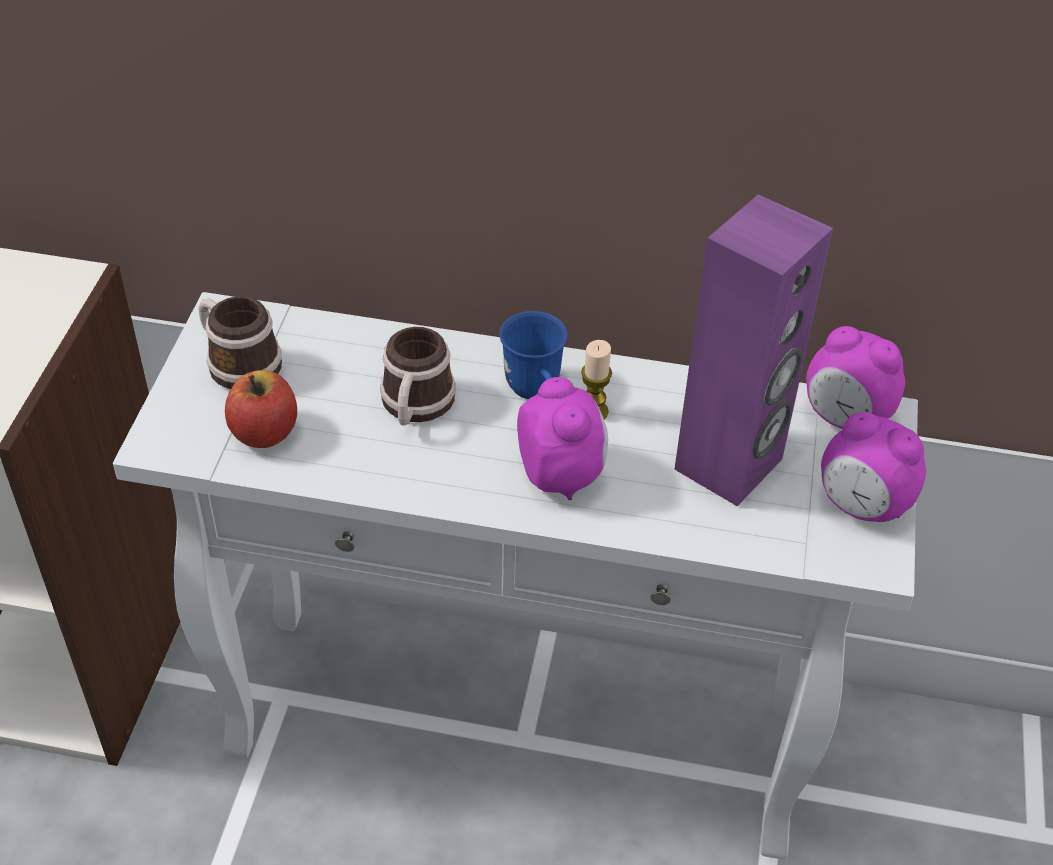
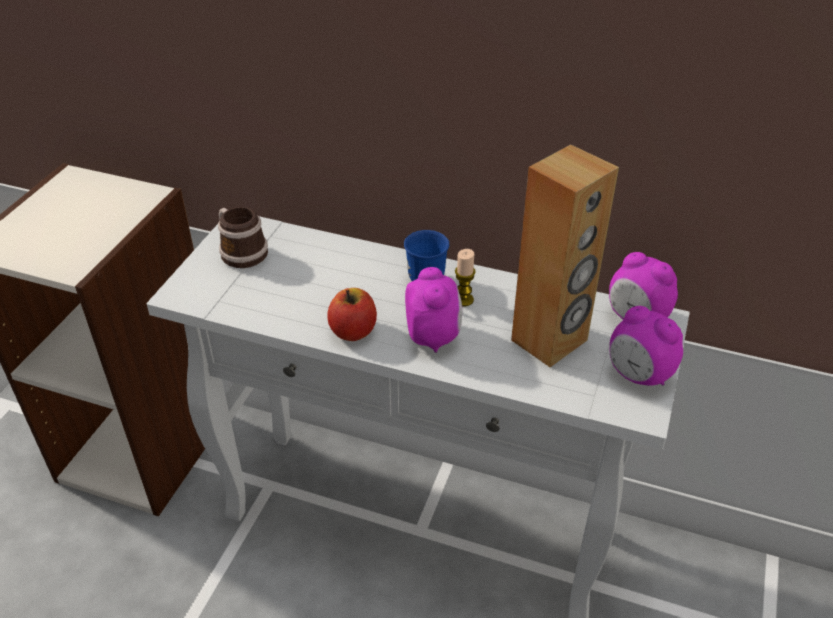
camera: 10 degrees right, 5 degrees down
(265, 432) = (246, 293): apple -> apple (353, 331)
(415, 407) = (346, 287): mug -> none
(730, 465) = (550, 341): purple speaker -> brown speaker

